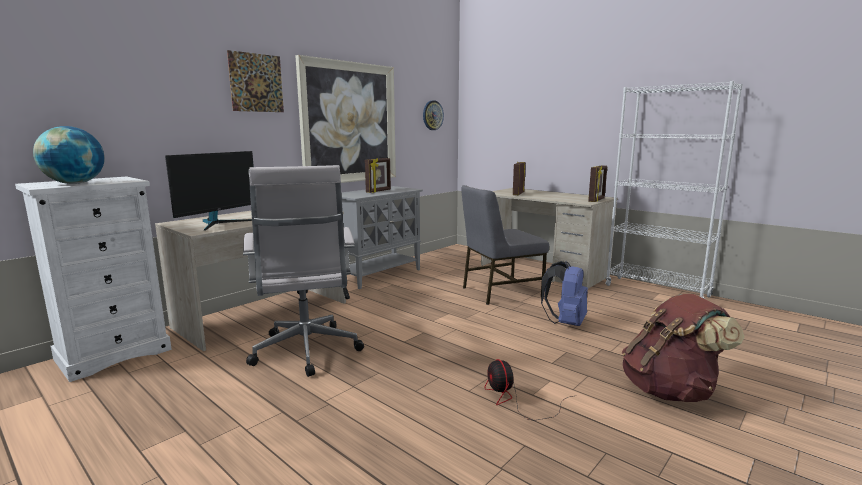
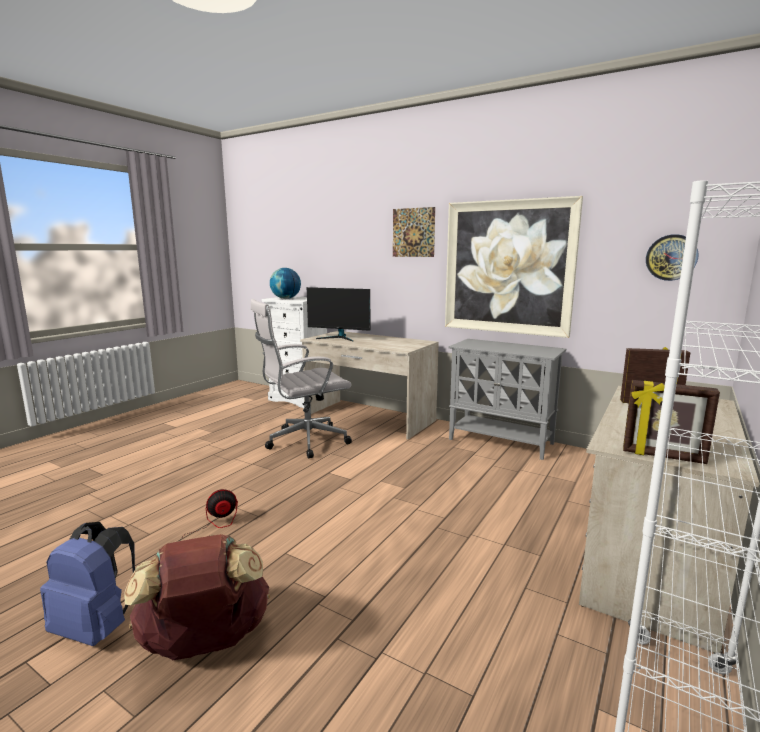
camera: 80 degrees right, 0 degrees up
(379, 191) = (509, 347): picture frame -> none
(500, 292) = (500, 517): grey chair -> none
(565, 323) = (406, 570): blue backpack -> blue backpack (97, 627)

